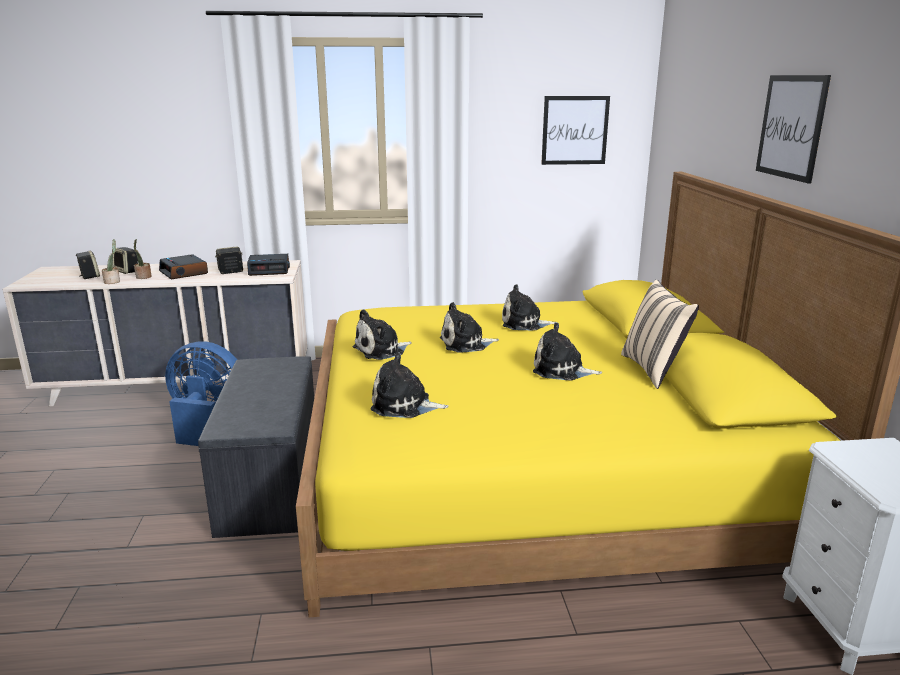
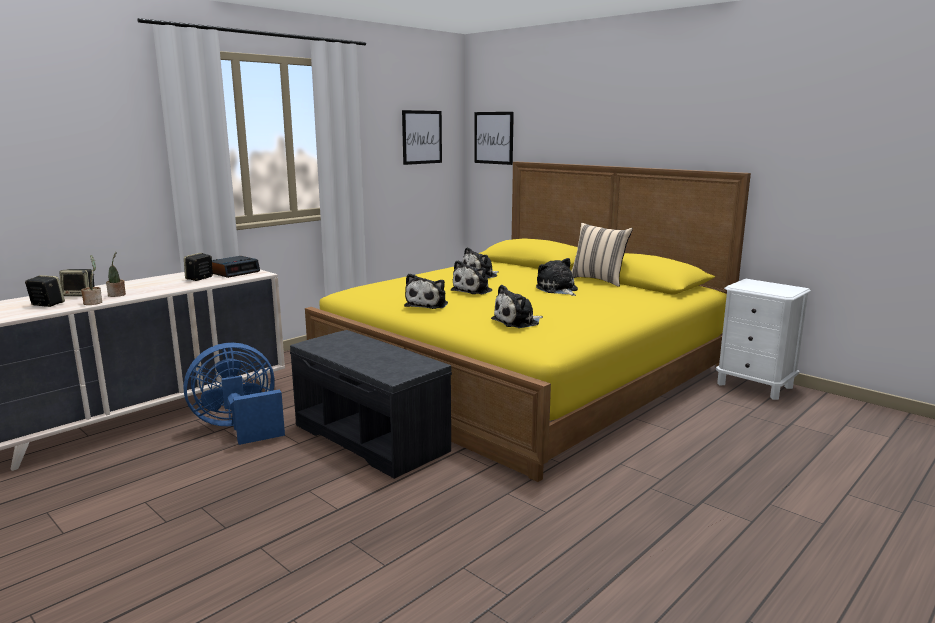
camera: 40 degrees left, 5 degrees down
(184, 272) = (152, 286): alarm clock -> none
(561, 370) = (557, 289): plush toy -> plush toy turned 90 degrees clockwise
(791, 127) = (624, 122): picture -> picture (493, 138)

